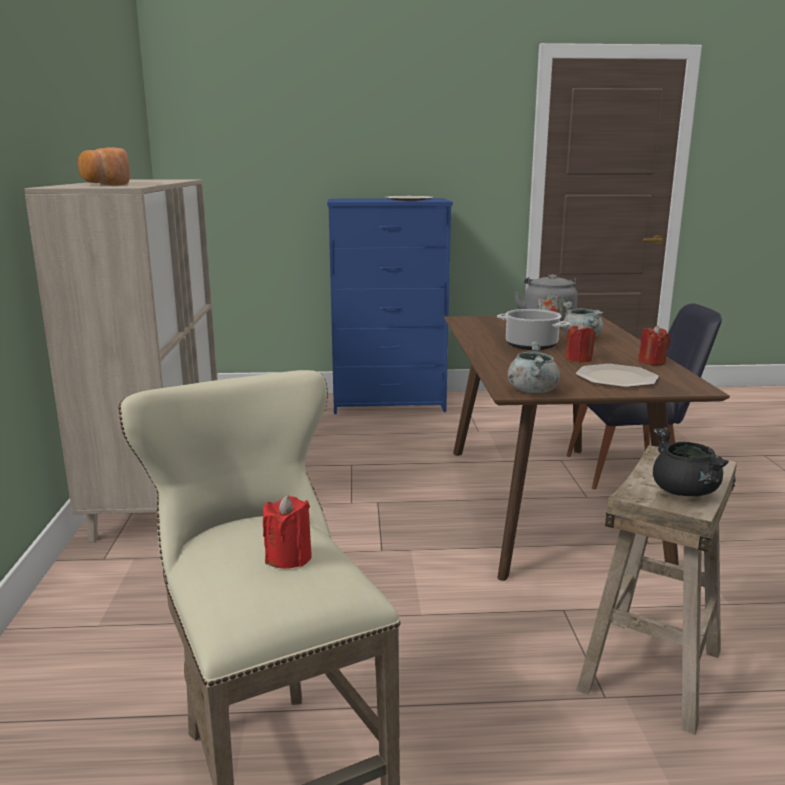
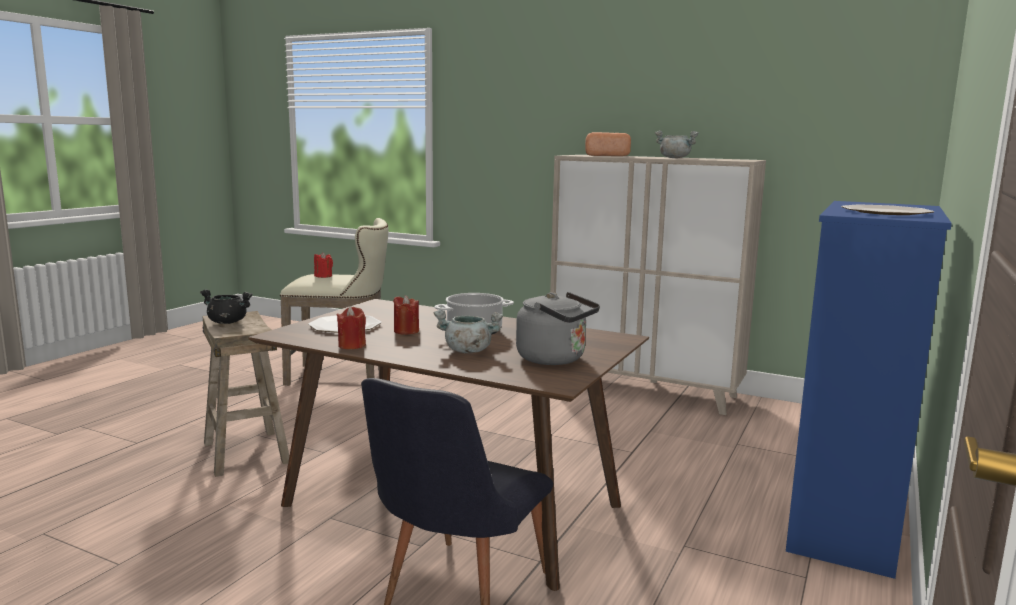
camera: 120 degrees right, 5 degrees down
(532, 390) = (370, 306): grey cooking pot -> grey cooking pot (675, 158)

